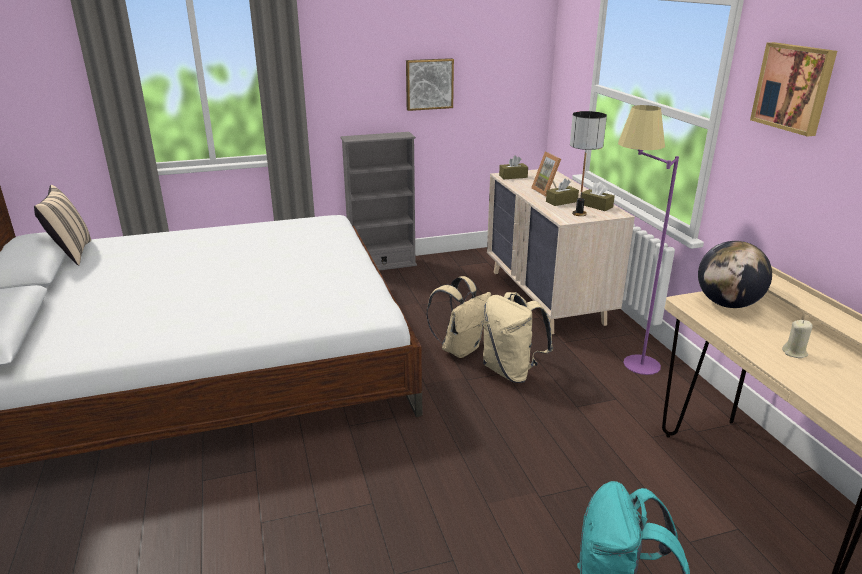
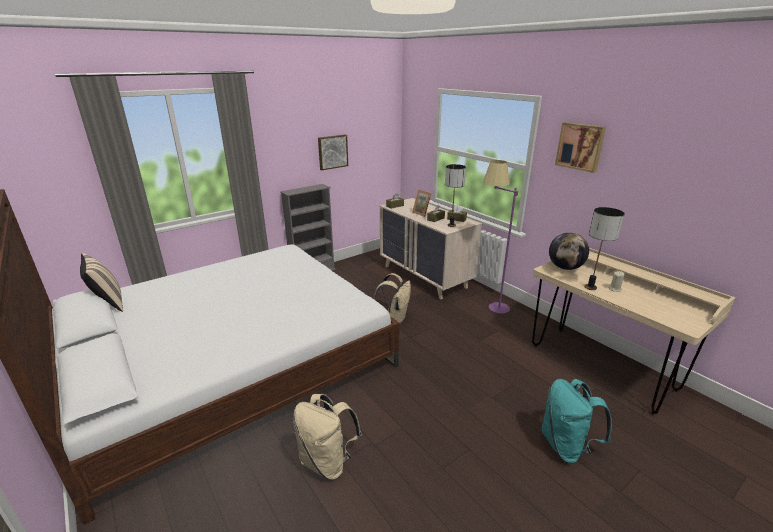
camera: 20 degrees left, 0 degrees up
(511, 371) = (433, 326): beige backpack -> beige backpack (327, 461)
(748, 342) = (590, 287): none -> table lamp

